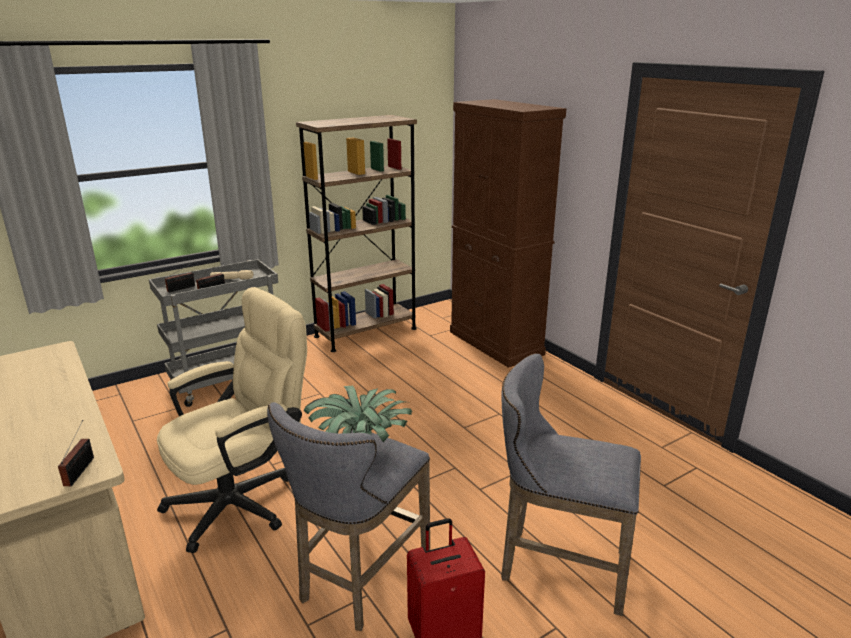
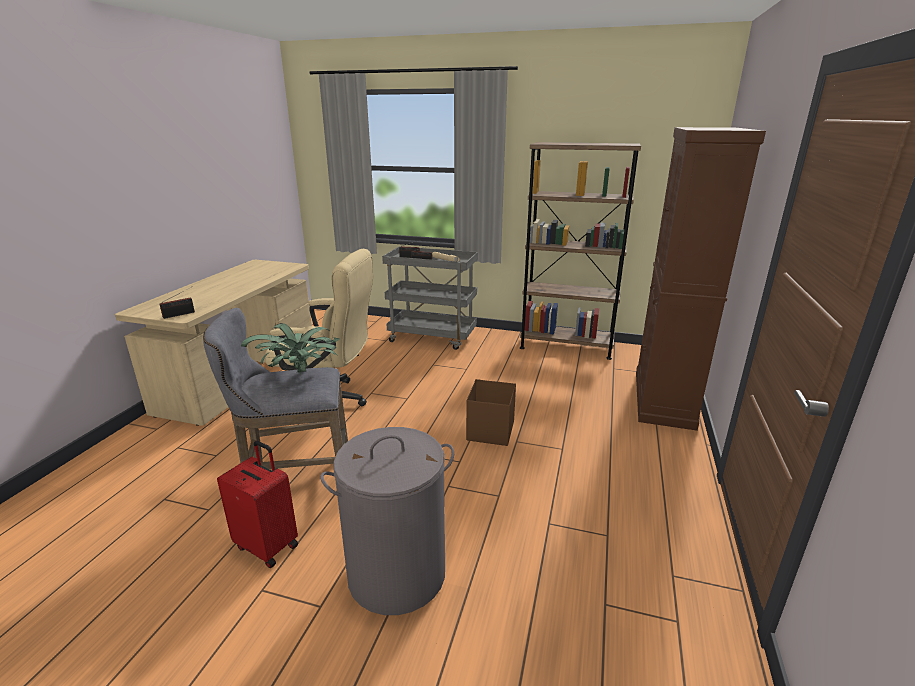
camera: 50 degrees right, 0 degrees up
(434, 432) = (490, 431): none -> brown storage box
(556, 566) = (397, 573): grey stool -> grey laundry basket

